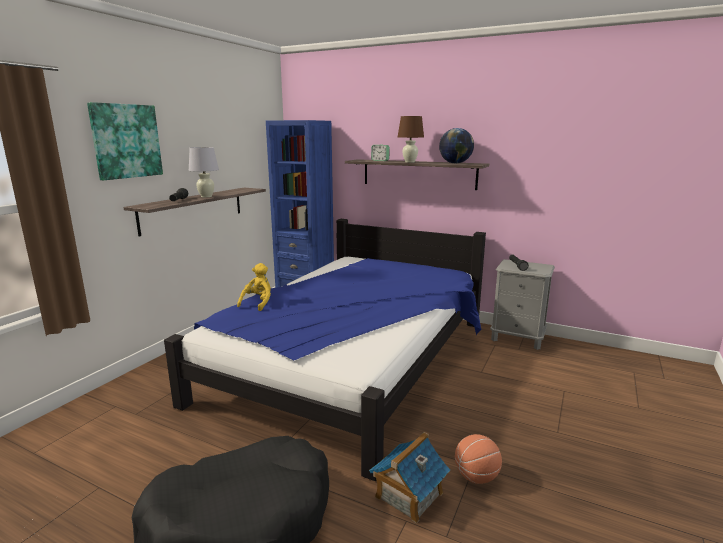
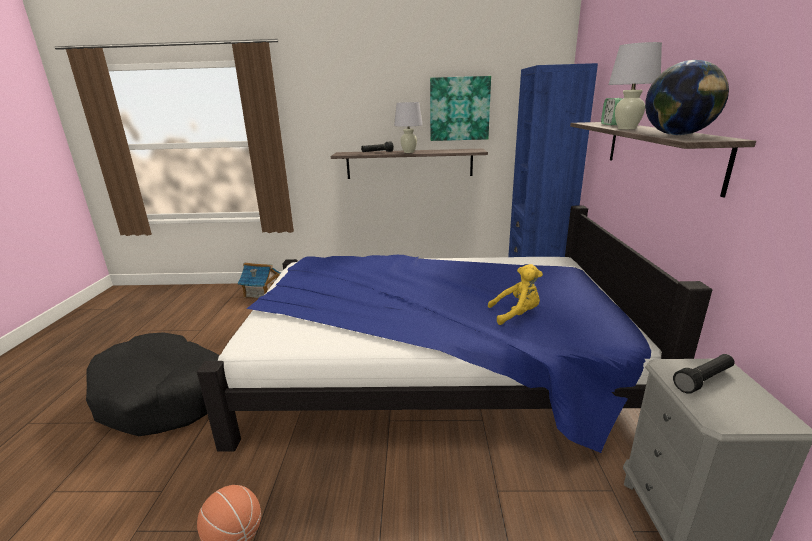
camera: 65 degrees right, 5 degrees up
(126, 141) = (343, 96): picture -> picture (459, 109)
(258, 303) = (361, 261): yellow plush toy -> yellow plush toy (516, 314)
(408, 495) = (198, 482): toy house -> toy house (262, 292)
(410, 162) = (626, 128): brown table lamp -> white table lamp

